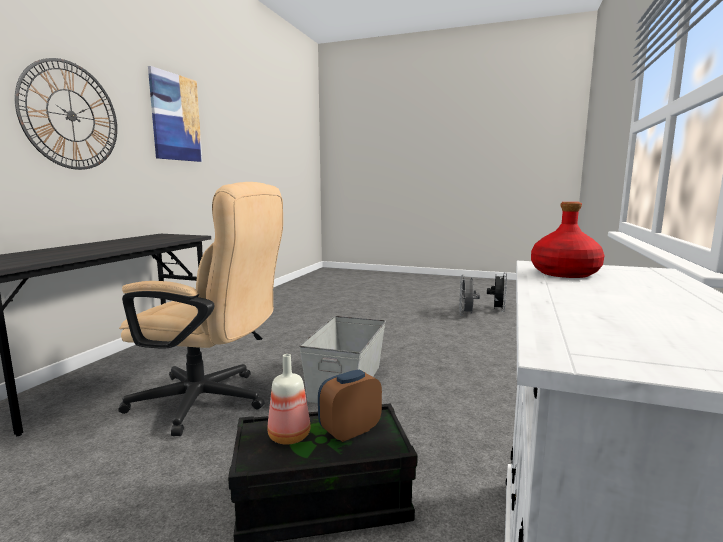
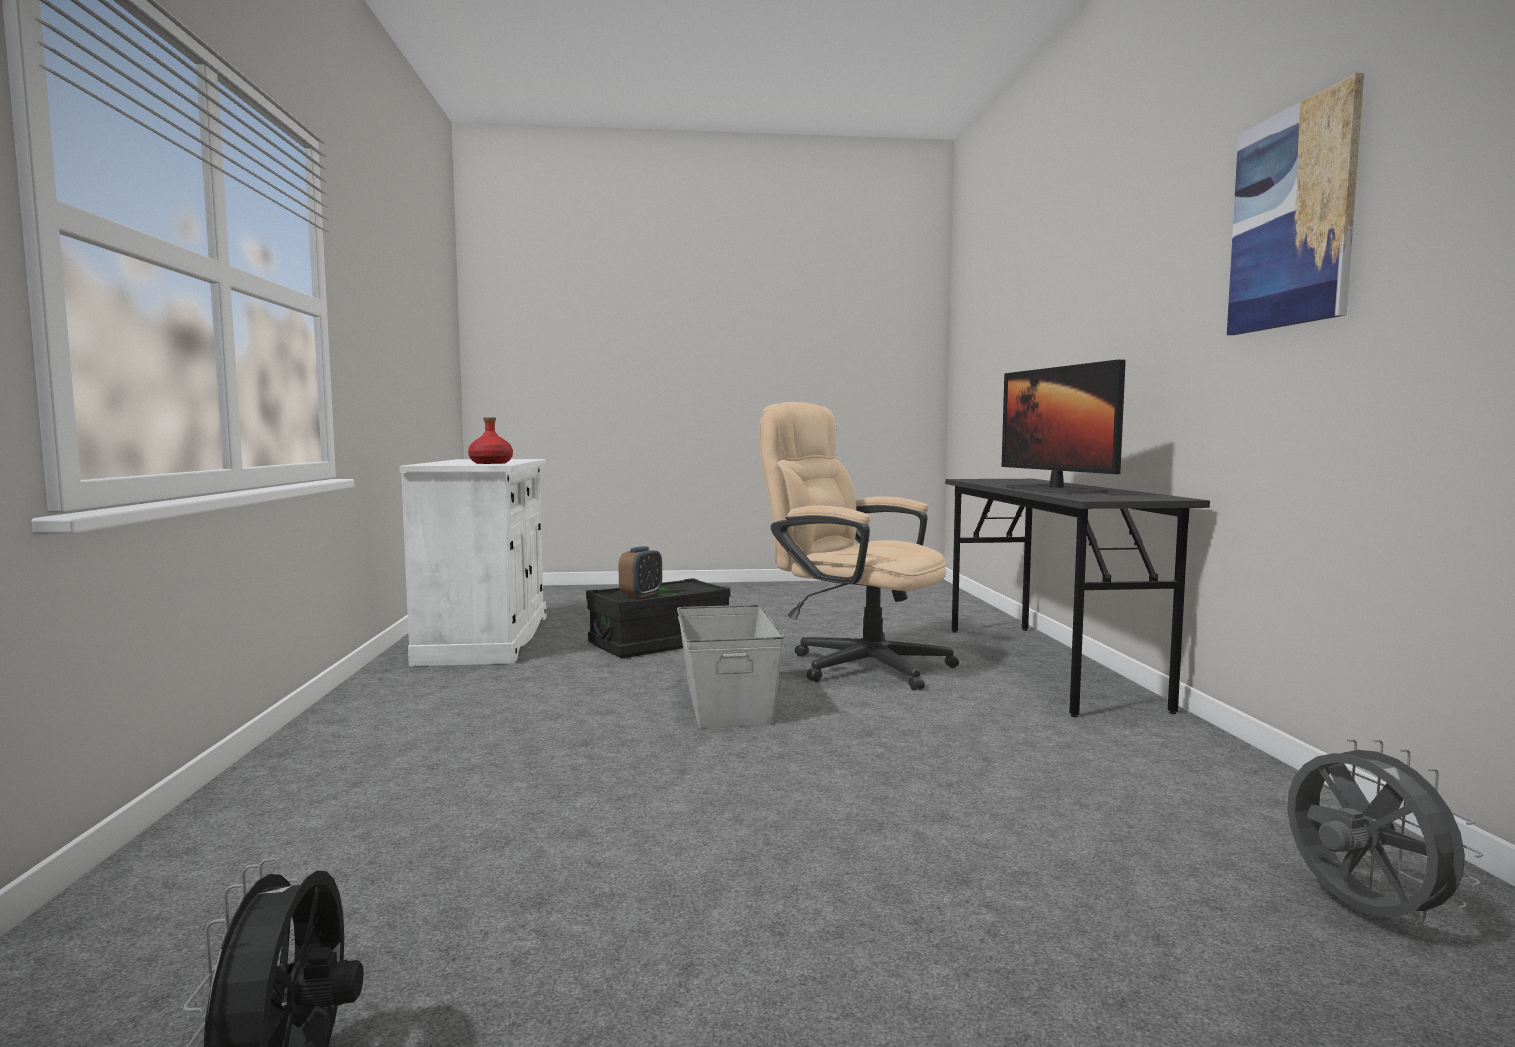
camera: 155 degrees right, 5 degrees down
(71, 116) = (1134, 301): wall clock -> none
(133, 243) = (1054, 490): none -> monitor
(211, 402) = (855, 664): beige office chair -> beige office chair turned 45 degrees clockwise
(288, 436) = (683, 590): bottle -> none
(466, 315) = (495, 987): grey fan -> grey fan (1360, 912)

